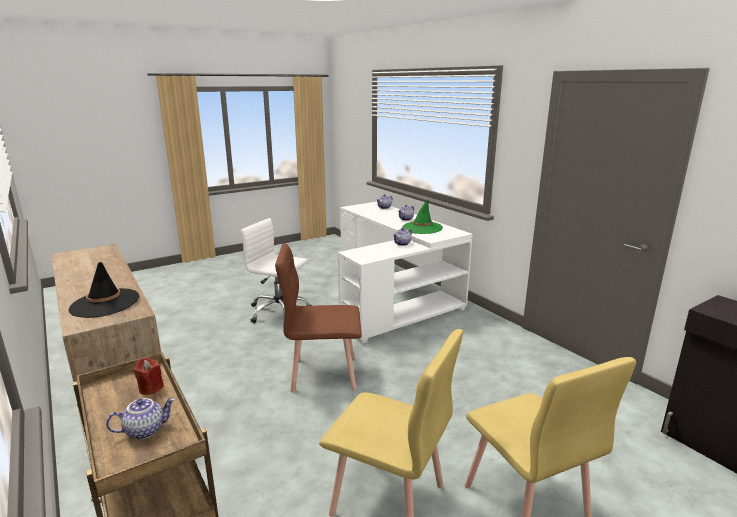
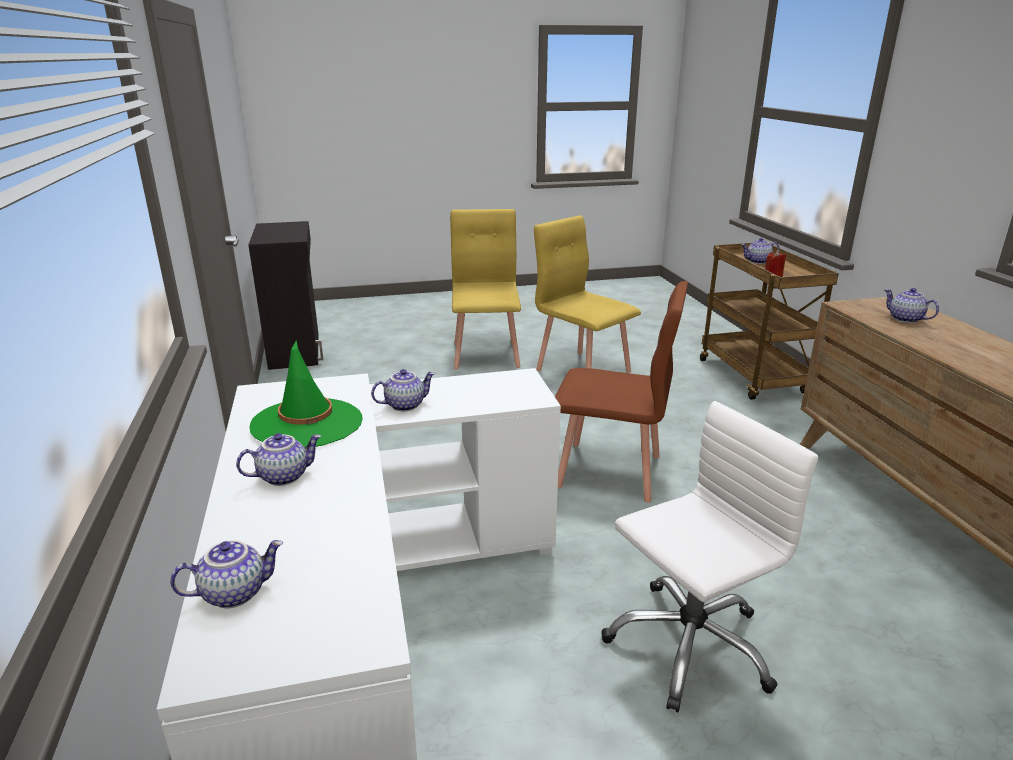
camera: 160 degrees left, 5 degrees up
(105, 303) = (905, 319): black hat -> teapot
(278, 311) = (688, 644): white office chair -> white office chair turned 75 degrees counterclockwise

